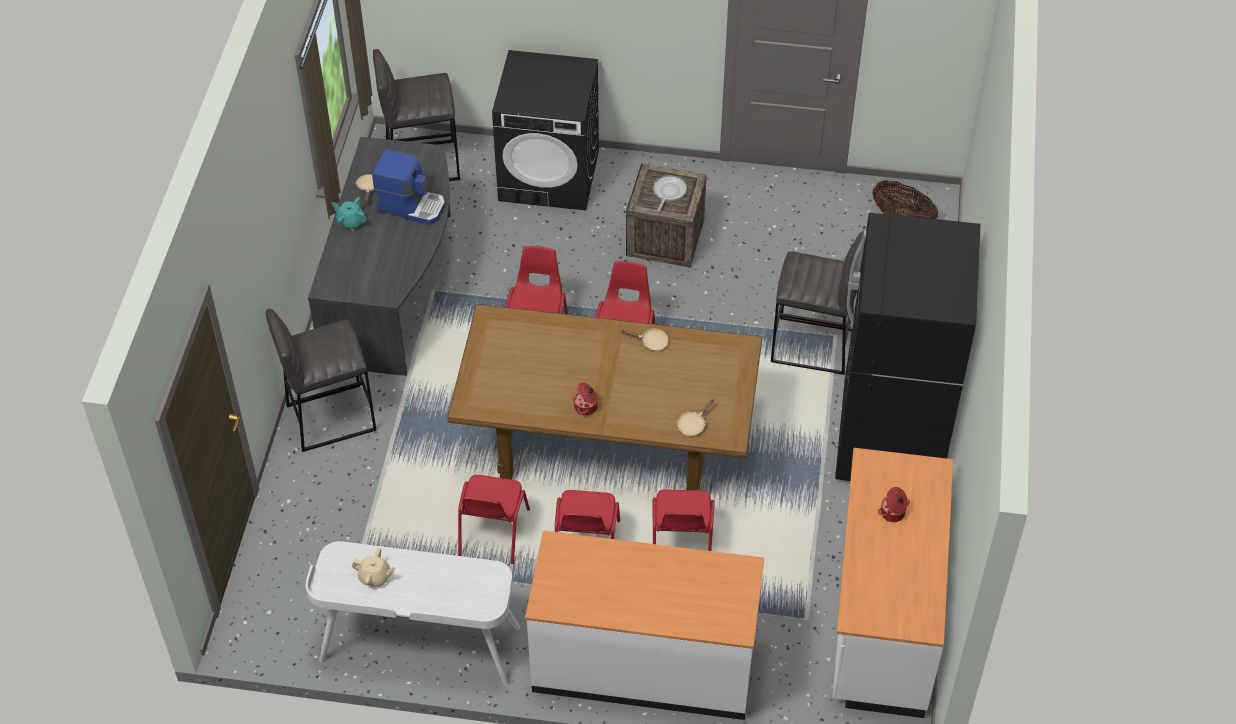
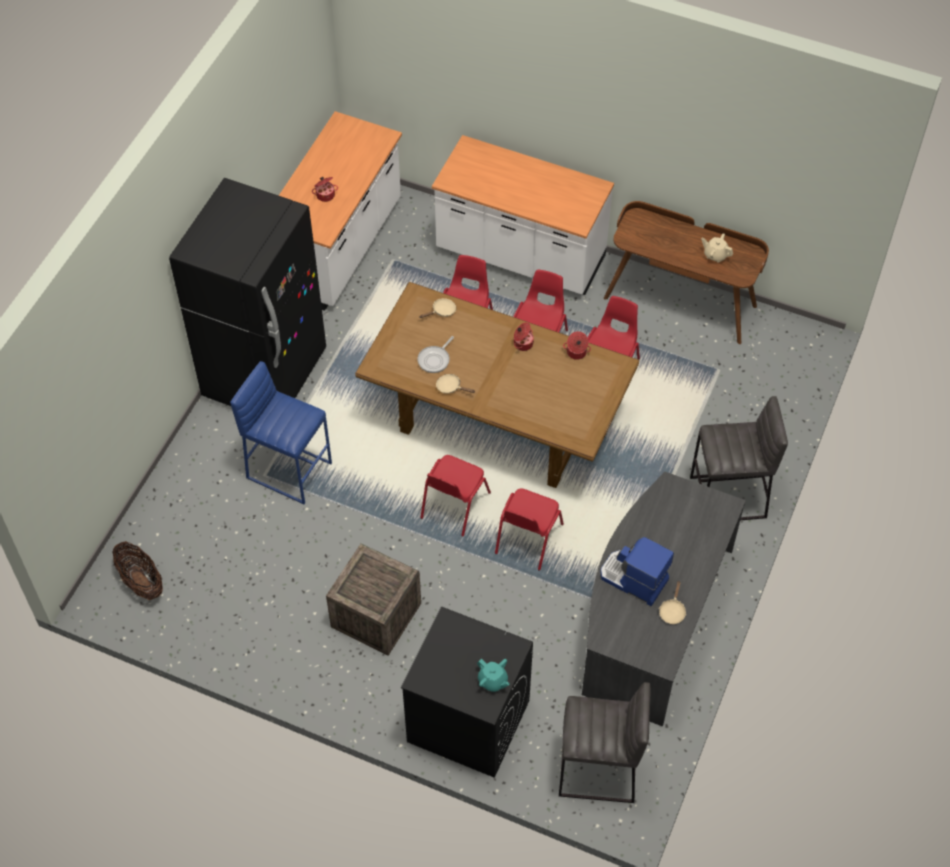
camera: 165 degrees left, 5 degrees up
(351, 222) = (695, 574): turquoise teapot -> turquoise teapot (492, 681)
(419, 645) = (680, 301): white desk -> brown desk
(521, 409) = (576, 353): none -> cooking pot
(668, 192) = (371, 581): frying pan -> frying pan (435, 359)
(812, 346) = (289, 469): grey stool -> blue stool

